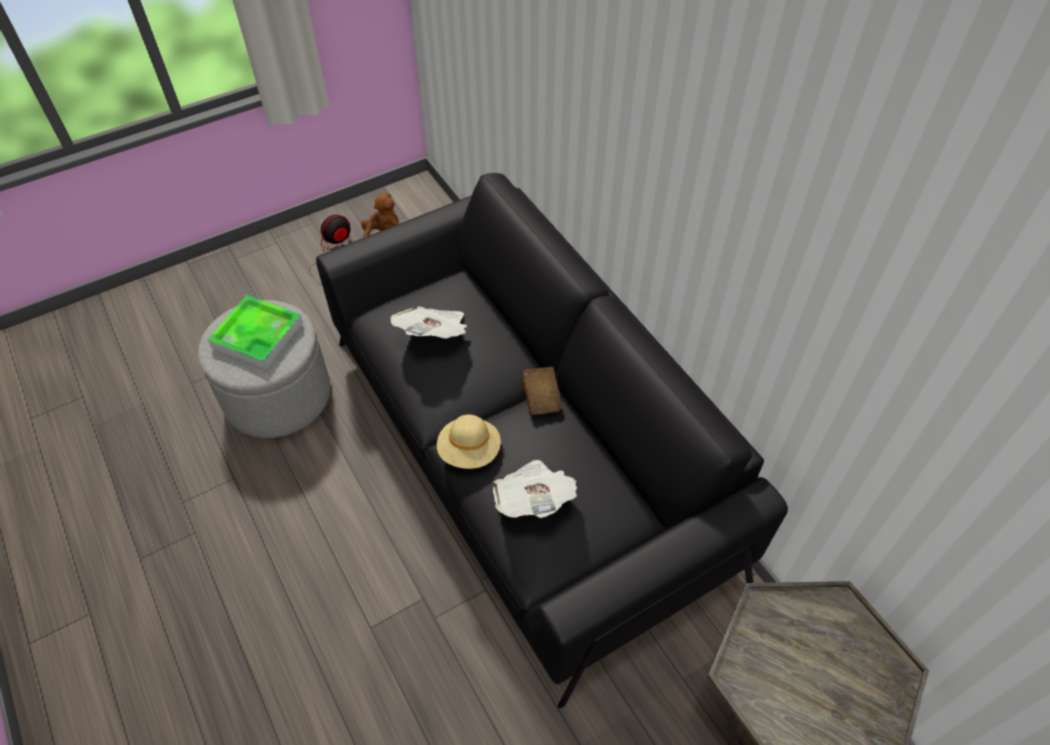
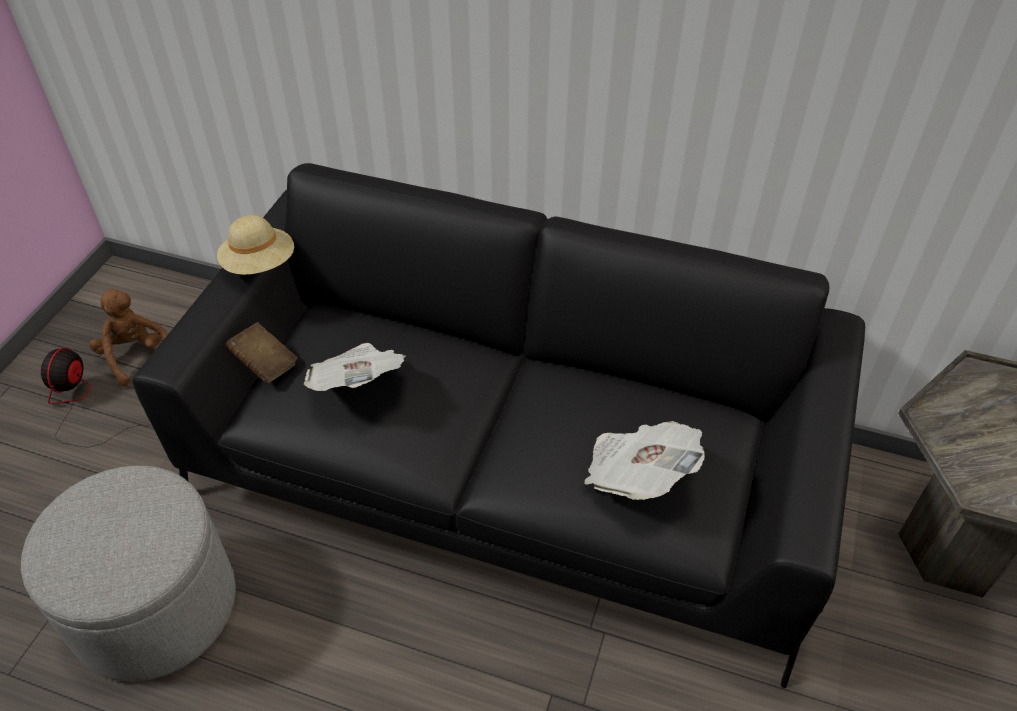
camera: 40 degrees left, 5 degrees down
(257, 335) = (111, 527): tray -> none
(469, 451) = (518, 477): beige hat -> beige hat (259, 265)
(541, 398) = (536, 376): brown book -> brown book (265, 364)

